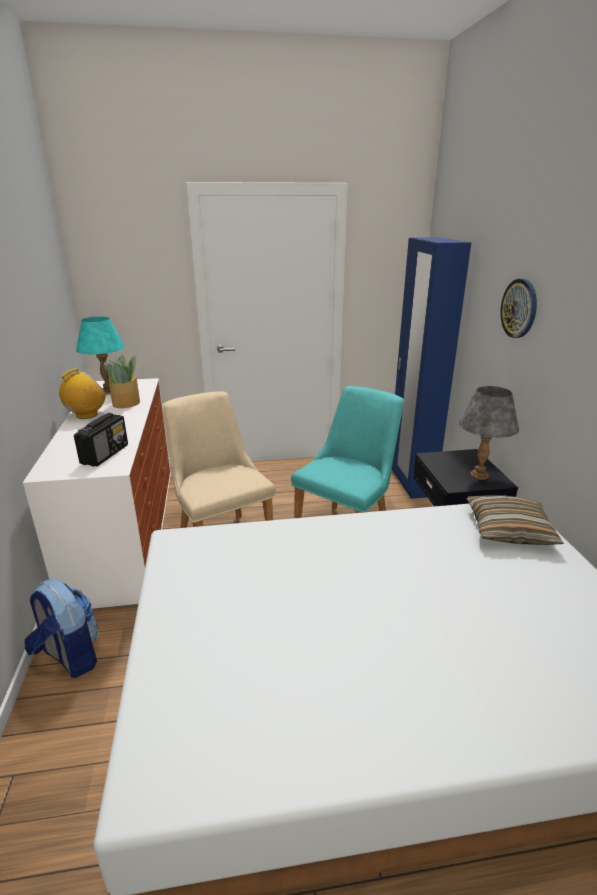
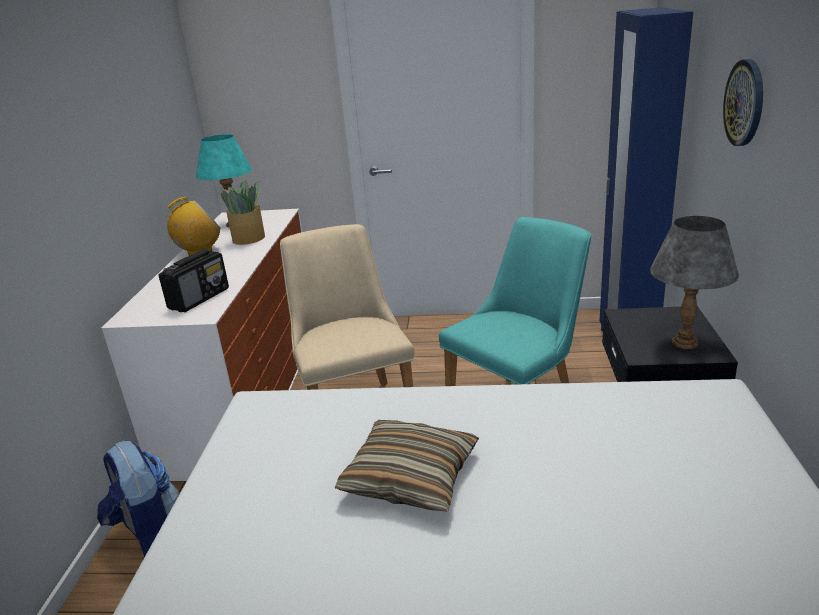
camera: 15 degrees right, 0 degrees up
(509, 530) = (699, 421): pillow -> pillow (410, 477)

